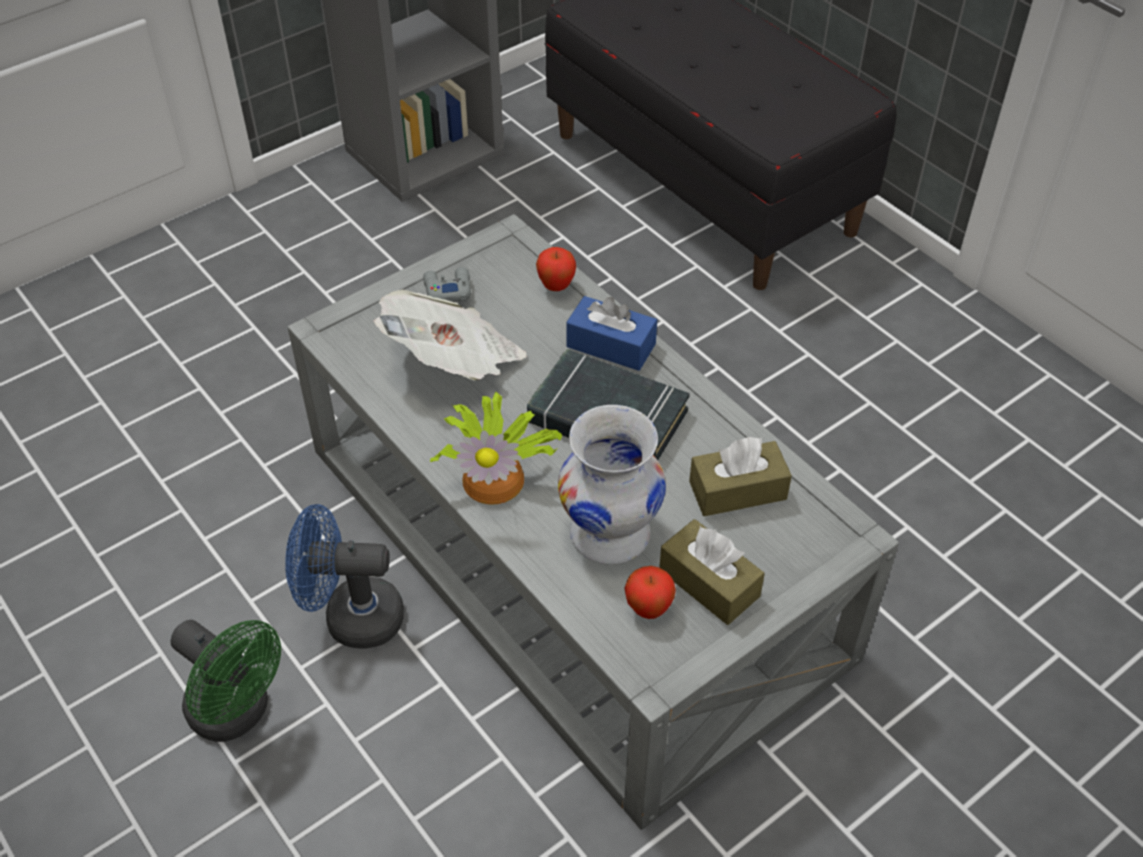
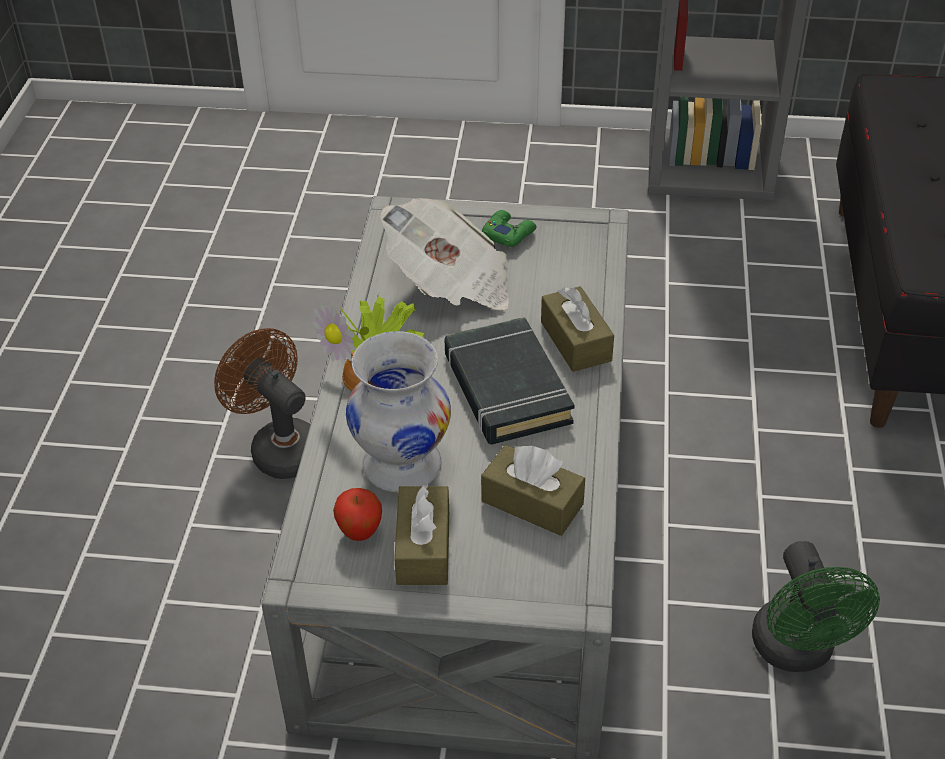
camera: 45 degrees right, 5 degrees down
(238, 713) = (147, 455): green fan -> green fan (797, 652)
(351, 617) = (279, 447): blue fan -> brown fan
(447, 290) = (508, 233): grey game controller -> green game controller
(556, 286) = (590, 277): apple -> none
(611, 345) = (575, 341): blue tissue box -> brown tissue box

